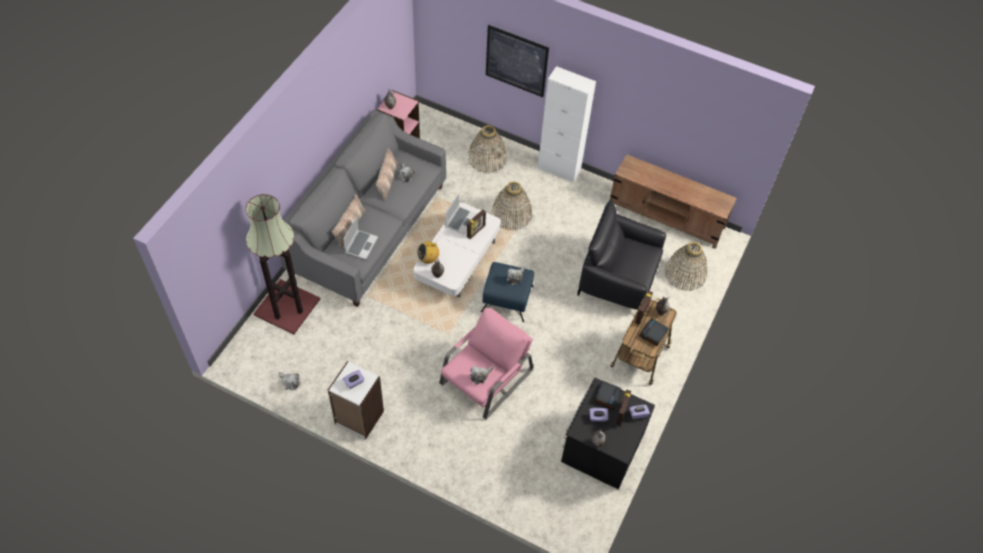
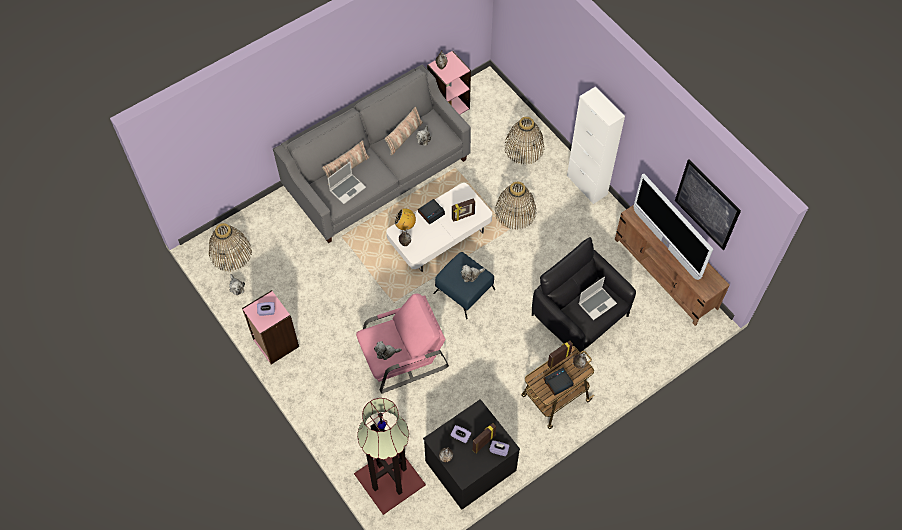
camera: 30 degrees right, 5 degrees up
(287, 306) = (269, 217): floor lamp -> floor lamp (390, 478)
(359, 418) = (275, 343): white bookcase -> pink bookcase
(461, 220) = (455, 200): laptop -> laptop (597, 303)
(516, 61) = (567, 66): picture -> picture (707, 204)
(607, 396) = (480, 421): alarm clock -> alarm clock (431, 213)
(666, 185) = (665, 244): none -> television
(685, 273) = (649, 338): basket -> basket (230, 253)

